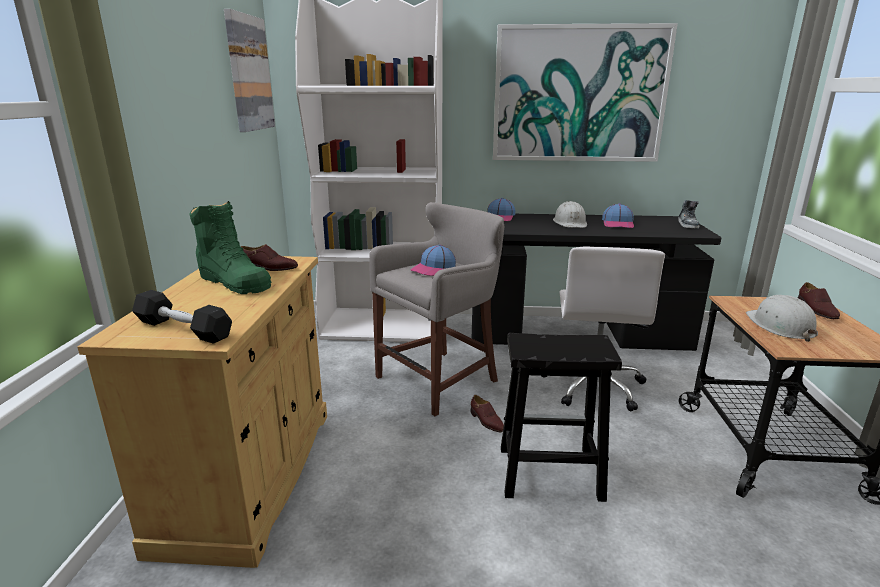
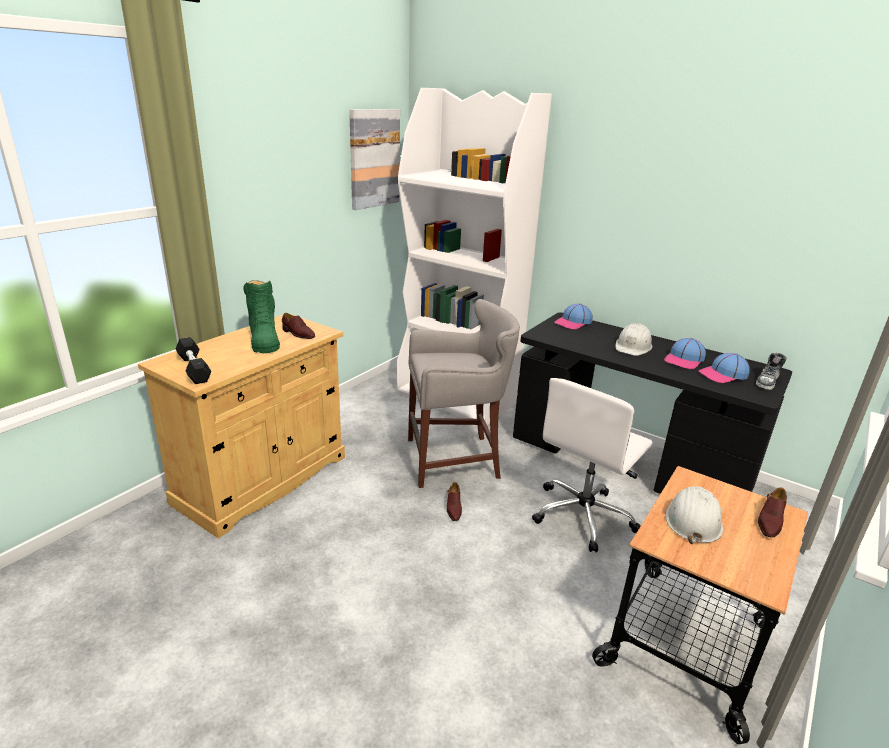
camera: 30 degrees right, 5 degrees up
(433, 268) = (455, 361): cap -> cap (723, 375)
(548, 473) = (455, 568): black stool -> none
(578, 95) = (680, 210): picture -> none

